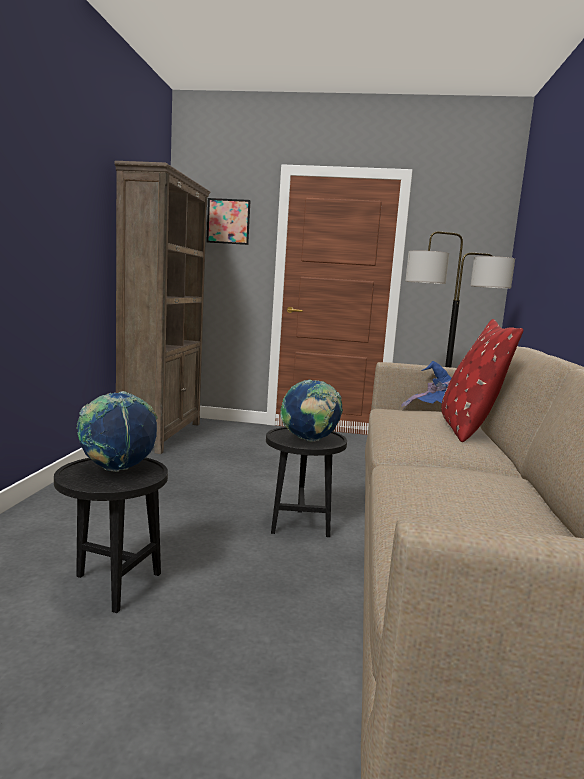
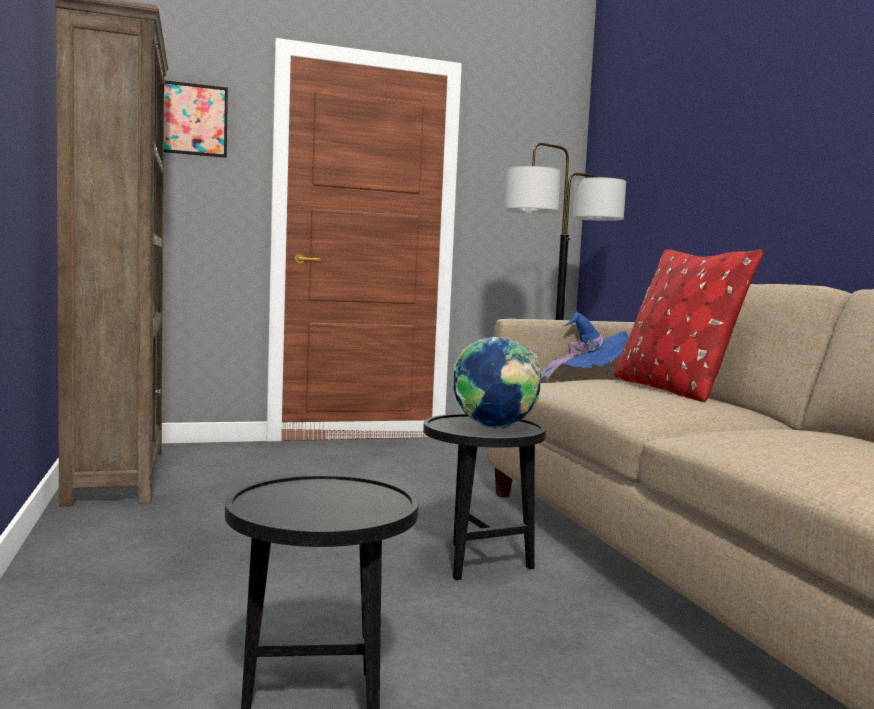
camera: 25 degrees left, 5 degrees down
(117, 469) = (319, 496): globe -> none

